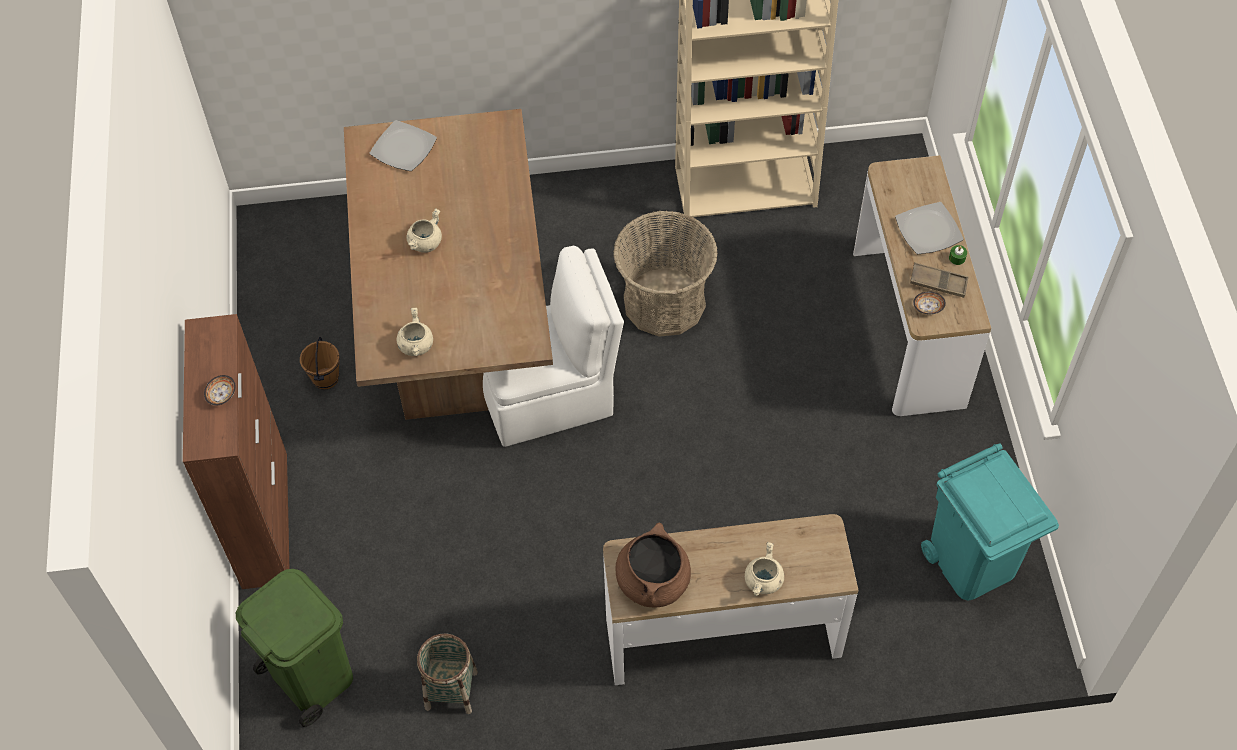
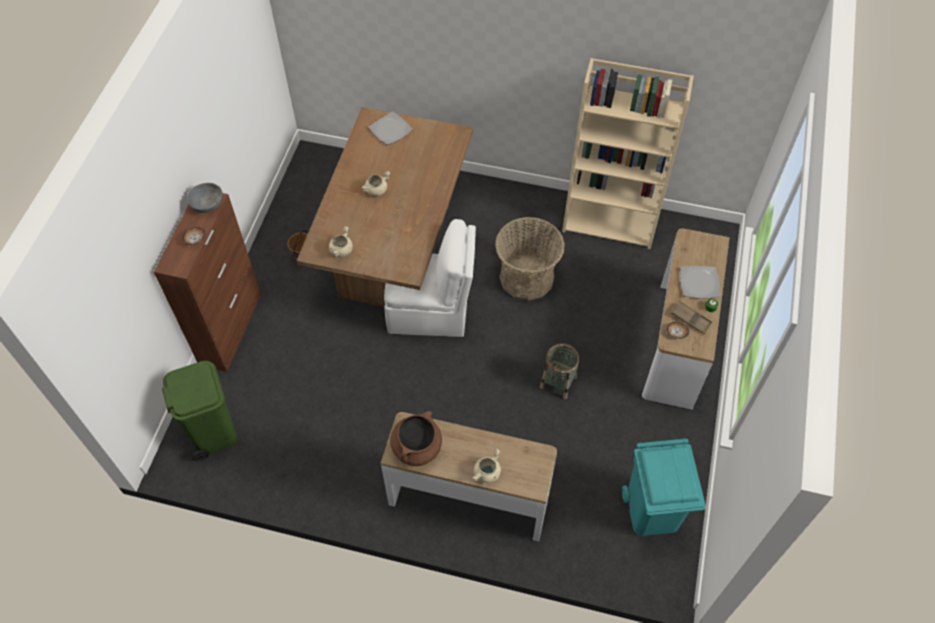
camera: 20 degrees right, 0 degrees up
(213, 338) = (207, 204): none -> grey bowl
(451, 690) = (289, 471): basket -> basket (558, 382)

